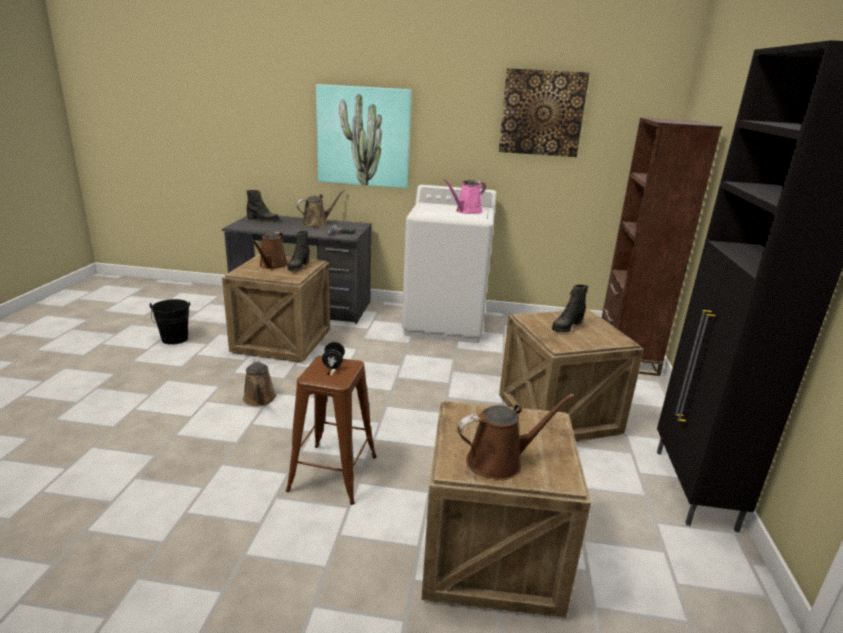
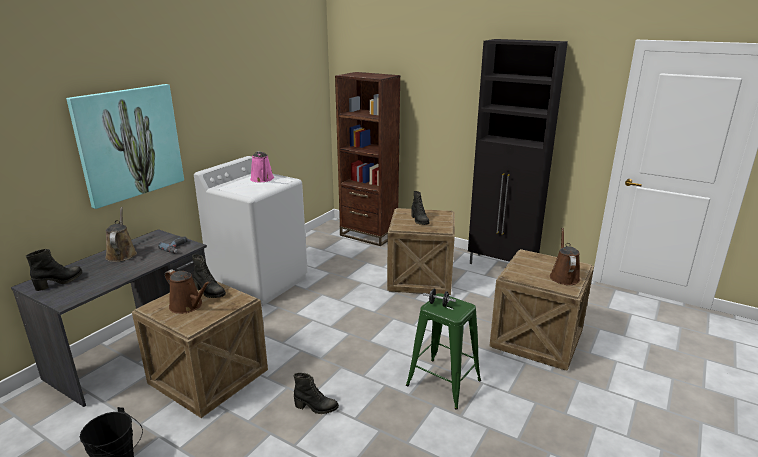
camera: 65 degrees left, 0 degrees up
(259, 399) = (316, 408): brown watering can -> black boot
(333, 473) = (443, 383): brown stool -> green stool
(542, 113) = (261, 83): picture -> none

